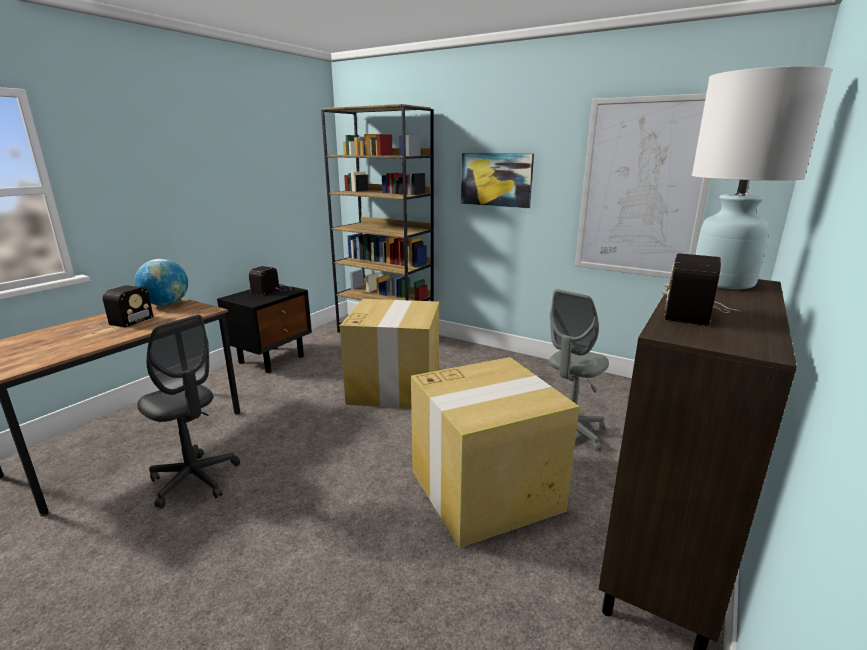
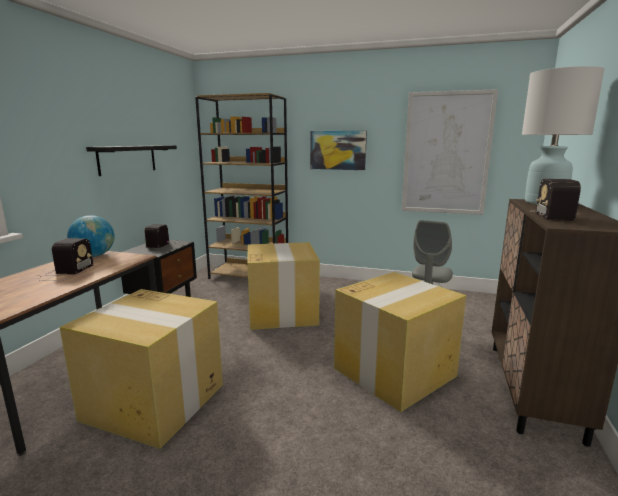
camera: 15 degrees left, 5 degrees down
(195, 480) = (156, 402): grey office chair -> cardboard box
(231, 189) = (127, 159): none -> black shelf

